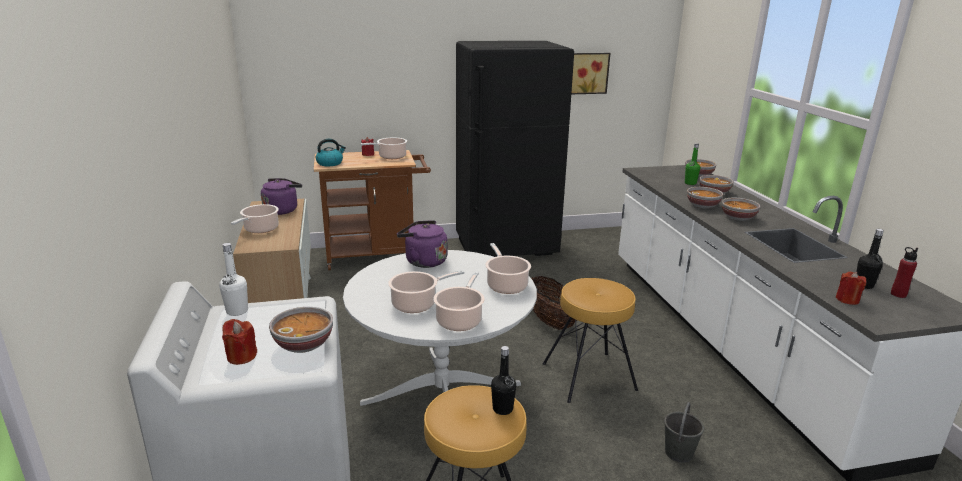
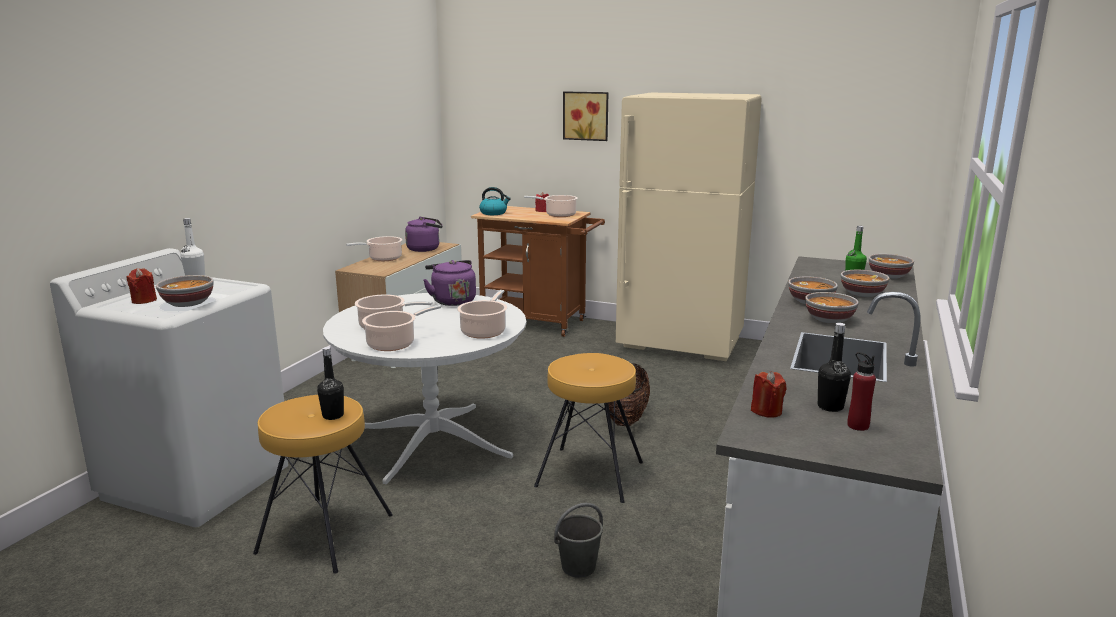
camera: 35 degrees right, 5 degrees down
(506, 249) = (680, 345): black fridge -> beige fridge
(588, 73) = (818, 138): picture -> picture (586, 116)

